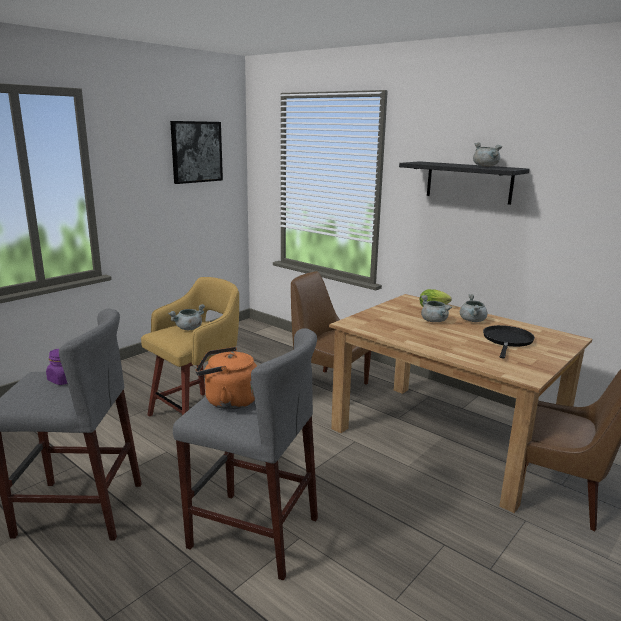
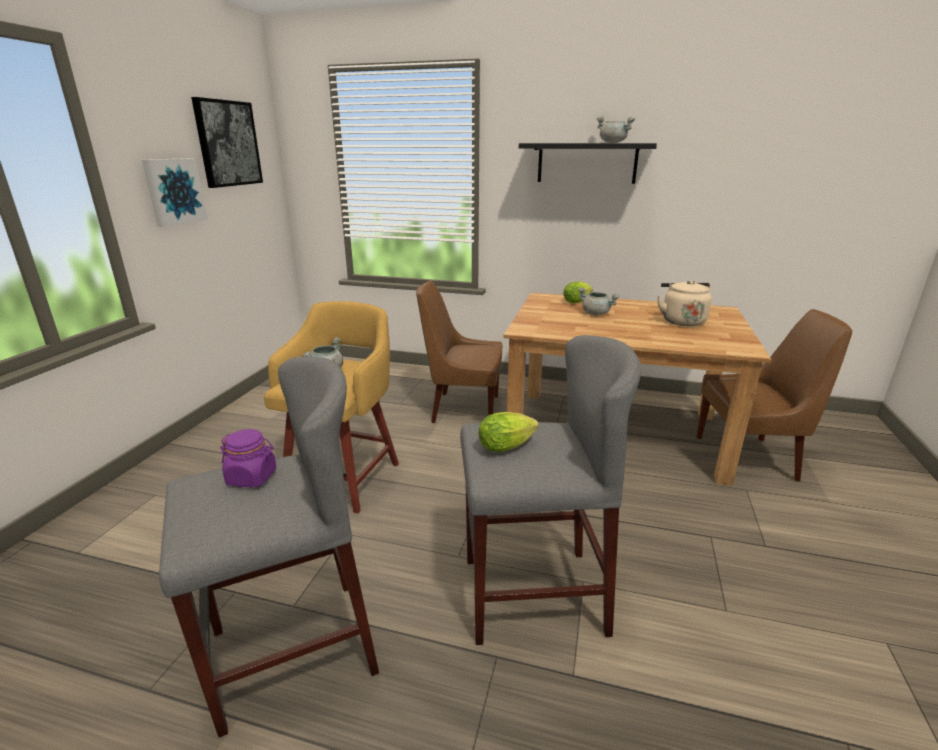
camera: 25 degrees left, 5 degrees up
(145, 186) = (174, 191): none -> picture
(227, 400) = (508, 446): orange kettle -> lettuce
(472, 321) = (627, 308): grey cooking pot -> none
(507, 341) = (681, 321): black frying pan -> beige kettle

